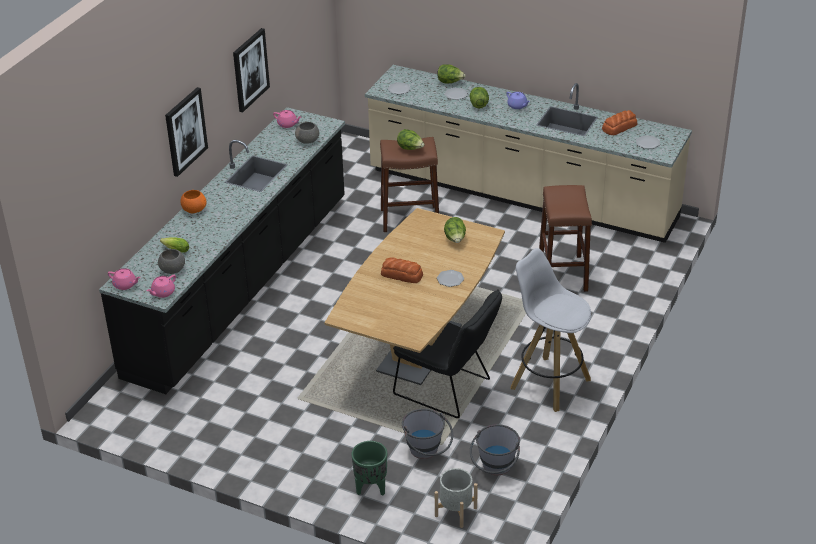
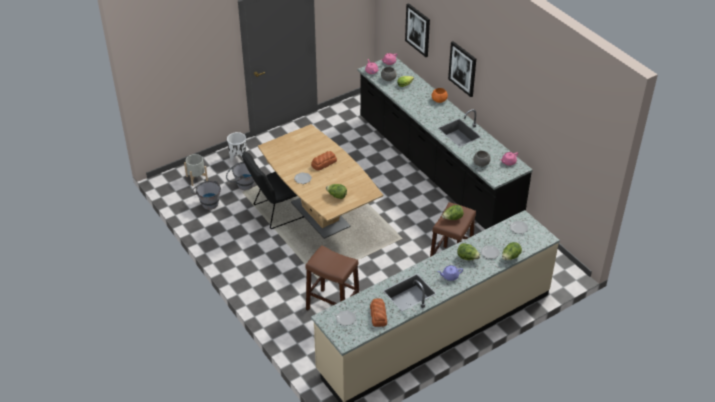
camera: 120 degrees right, 5 degrees up
(250, 69) = (516, 108): picture -> picture (418, 30)
(370, 488) = (238, 158): green planter -> white planter
(549, 383) = (245, 251): white stool -> none

